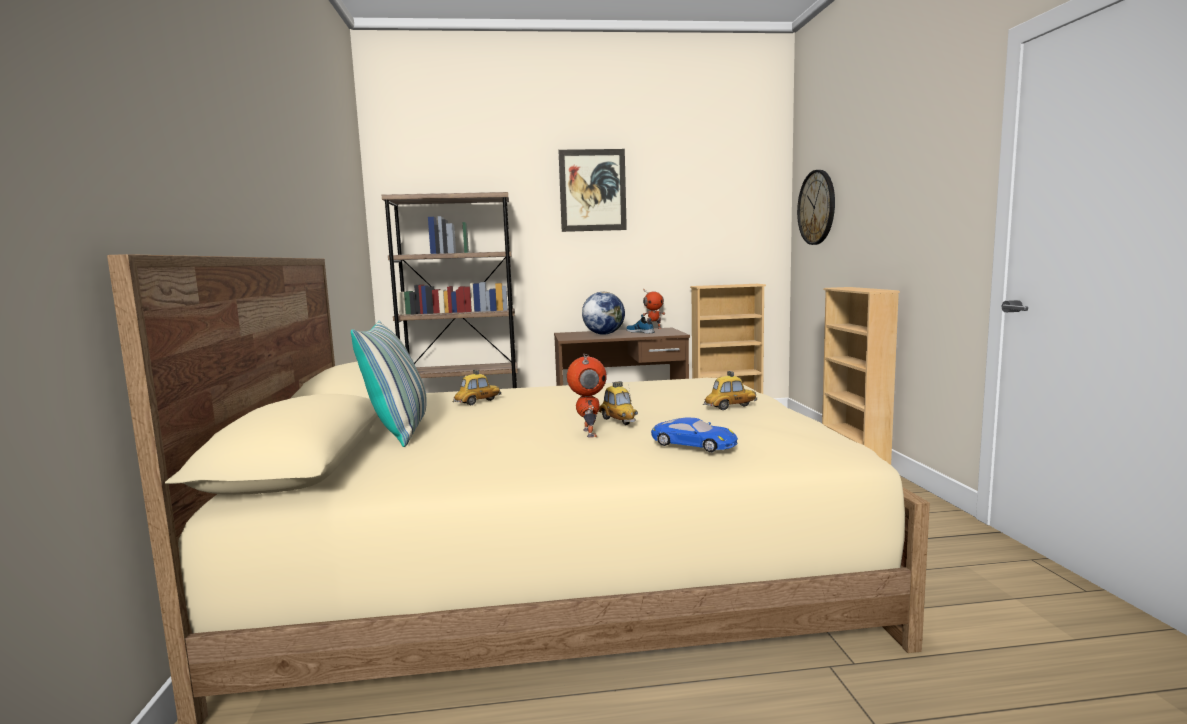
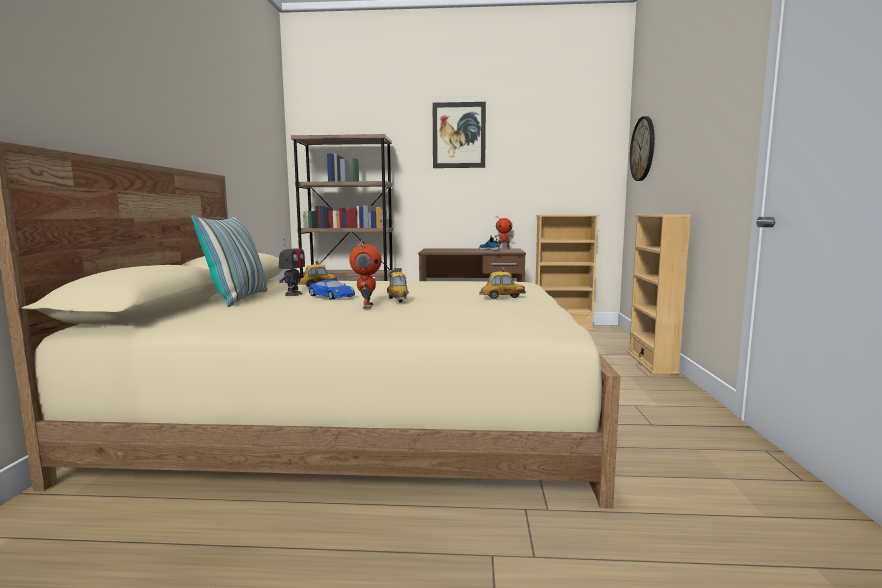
camera: 10 degrees right, 0 degrees up
(462, 418) = (293, 294): none -> toy robot
(603, 334) = (459, 250): globe -> none
(693, 444) = (433, 315): blue toy car -> blue toy car (331, 296)

